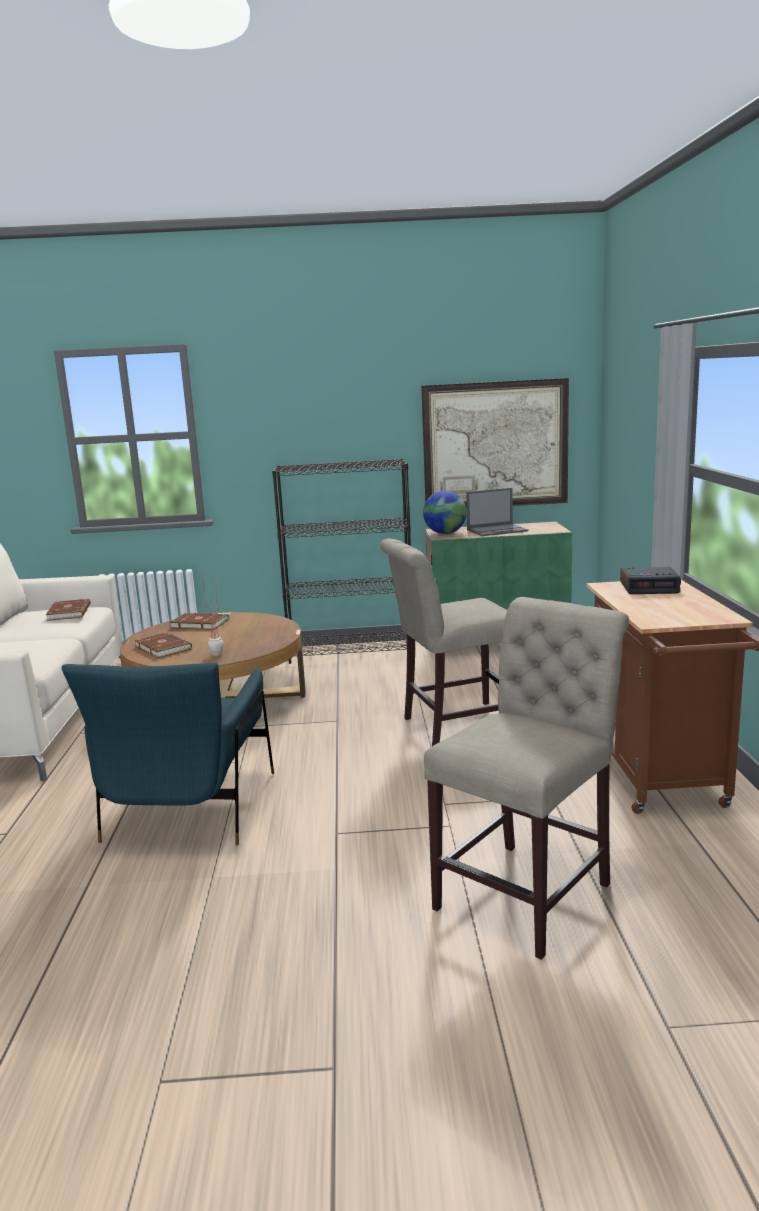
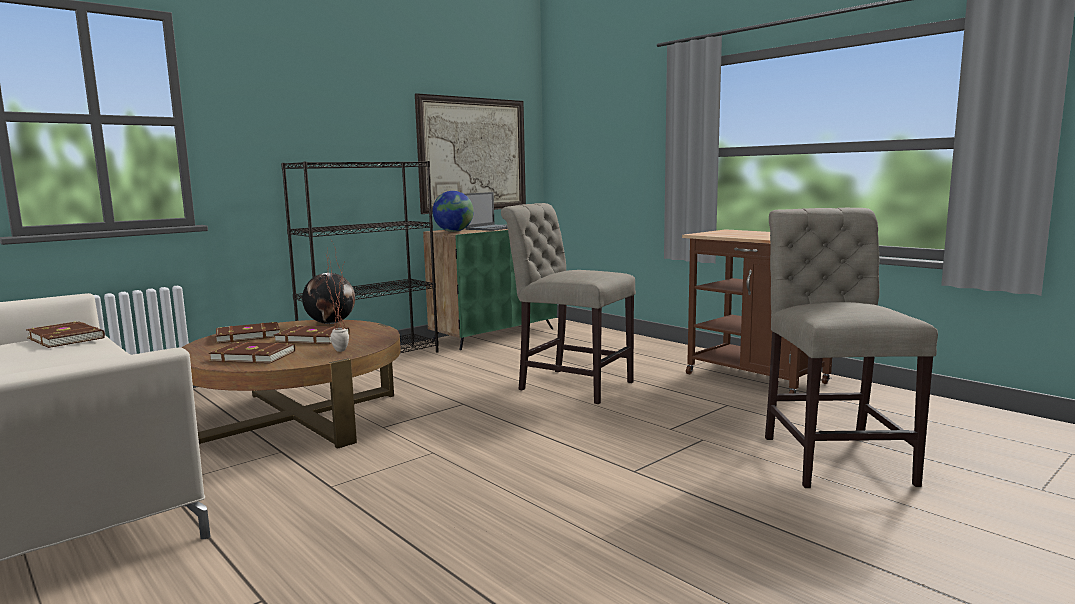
camera: 40 degrees left, 5 degrees down
(190, 809) = (460, 500): blue armchair -> none
(228, 636) = (313, 338): none -> brown book
(269, 621) = (330, 323): none -> globe
(454, 725) = (570, 384): beige chair -> beige chair turned 90 degrees clockwise
(649, 587) = (729, 232): alarm clock -> none

